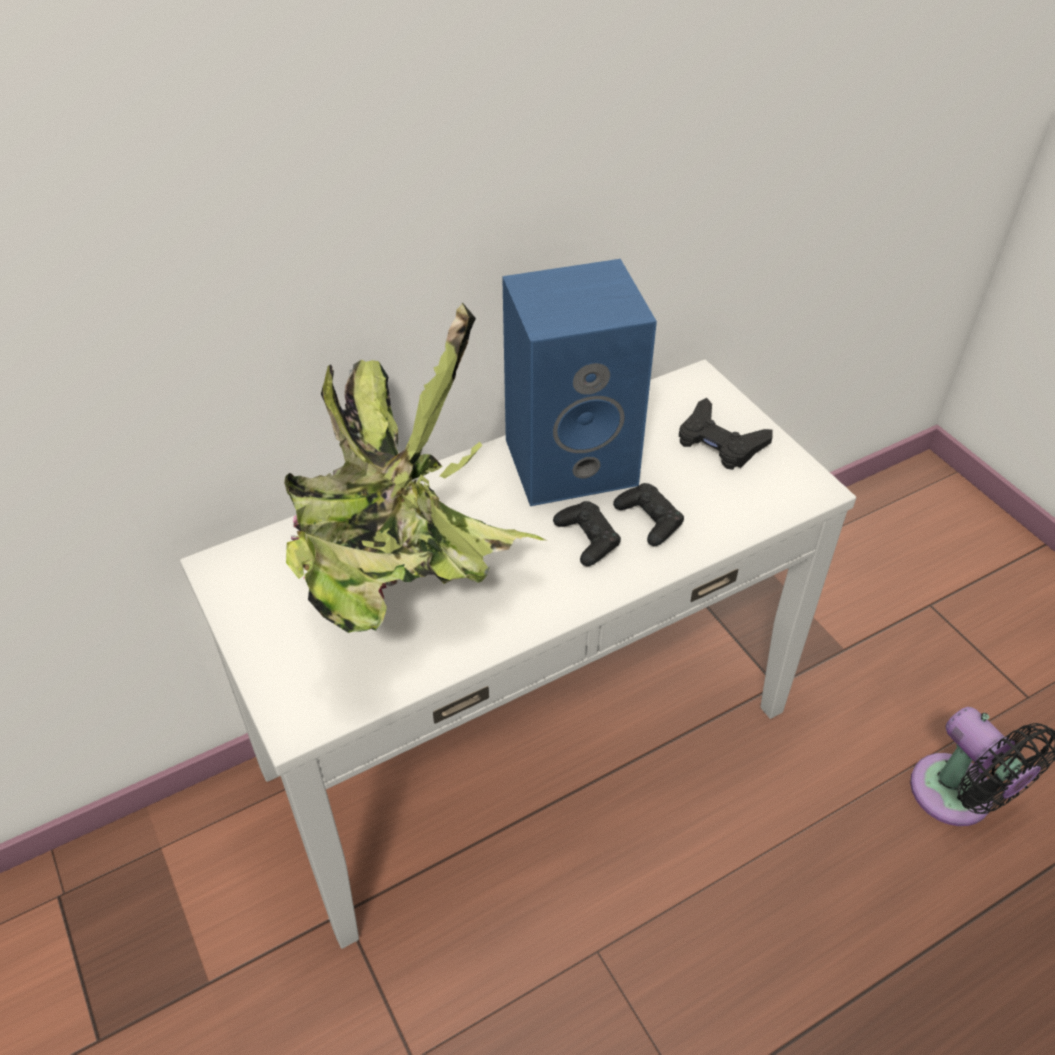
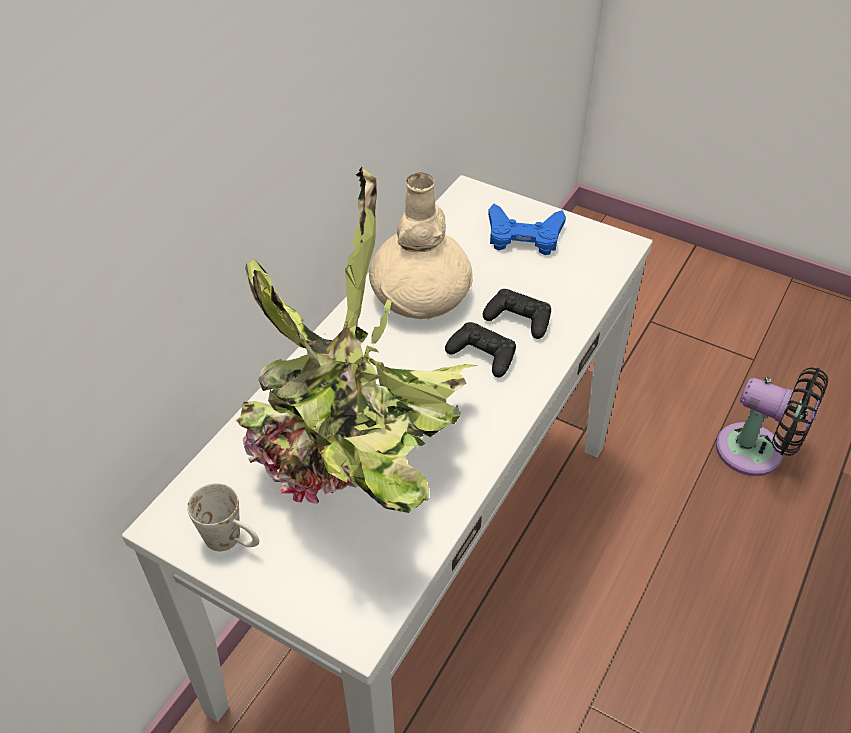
camera: 30 degrees left, 0 degrees up
(255, 603) = (232, 541): none -> white mug
(573, 459) = (420, 295): blue speaker -> beige vase
(720, 442) = (524, 236): black game controller -> blue game controller

